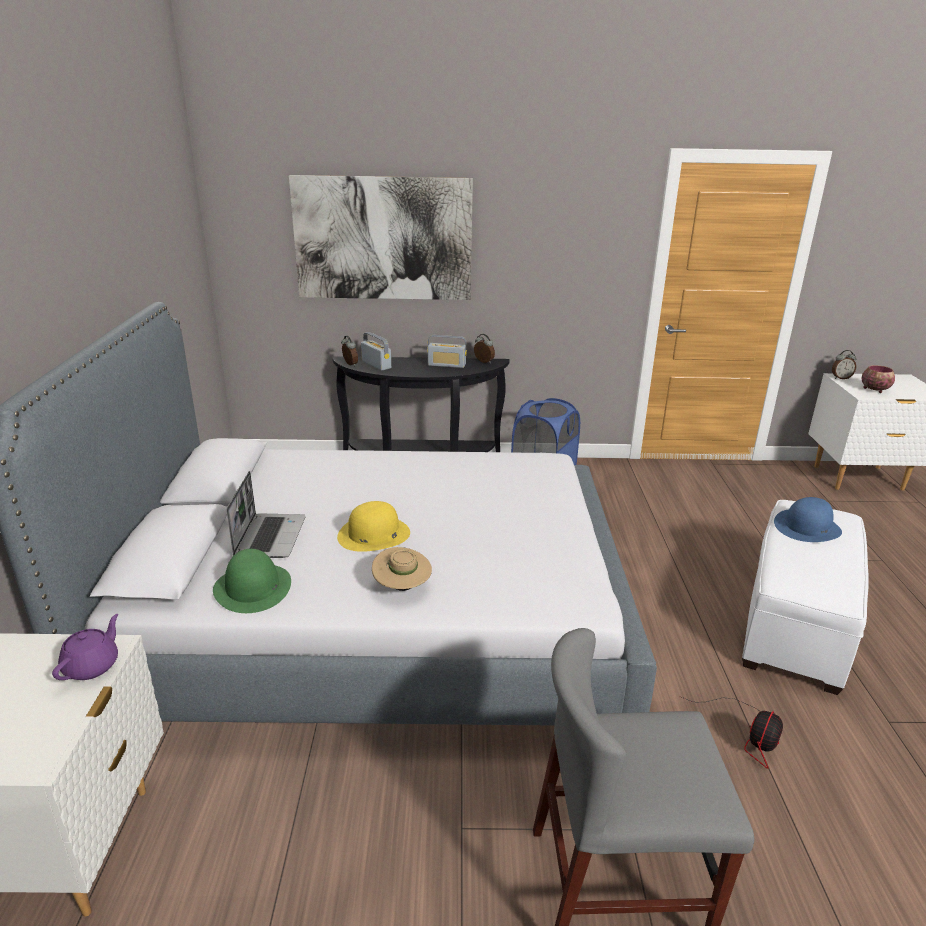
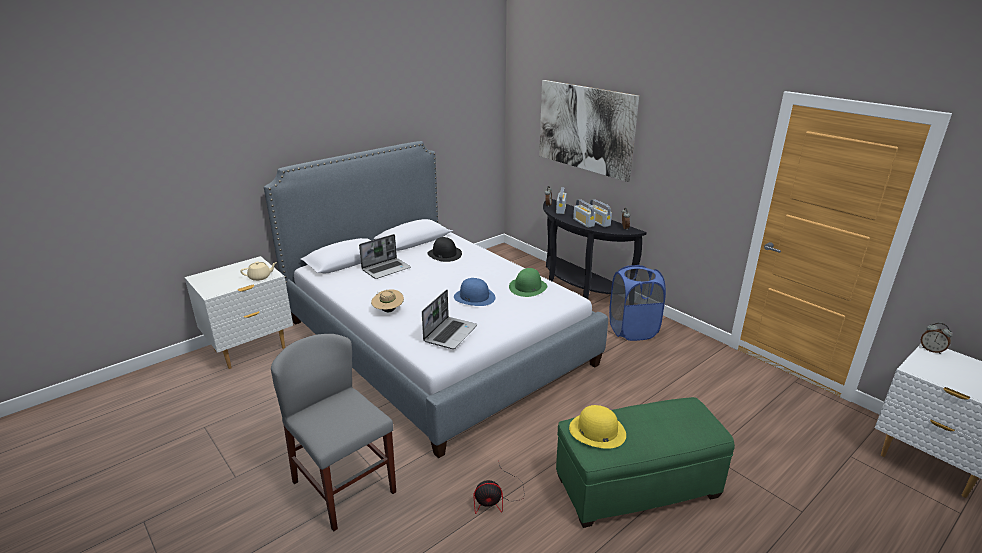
camera: 50 degrees right, 0 degrees up
(92, 666) = (260, 277): purple teapot -> beige teapot
(253, 588) = (348, 283): green hat -> green hat (528, 287)
(309, 478) = (444, 254): none -> black hat
(373, 534) = (419, 287): yellow hat -> yellow hat (597, 431)
(433, 370) = (583, 222): none -> radio
(540, 565) = (450, 333): none -> laptop
(794, 624) = (636, 486): white ottoman -> green ottoman
(807, 527) = (669, 417): blue hat -> blue hat (474, 297)
(874, 389) = (943, 372): bowl -> none

